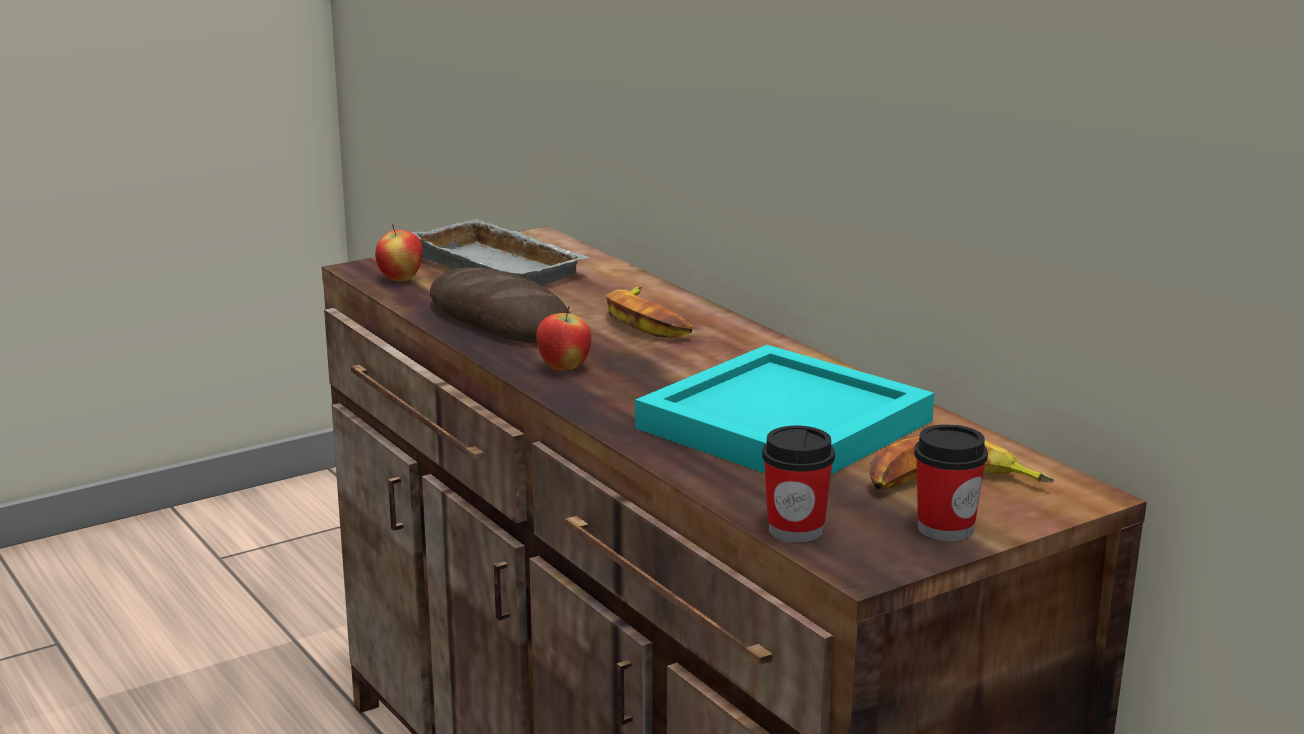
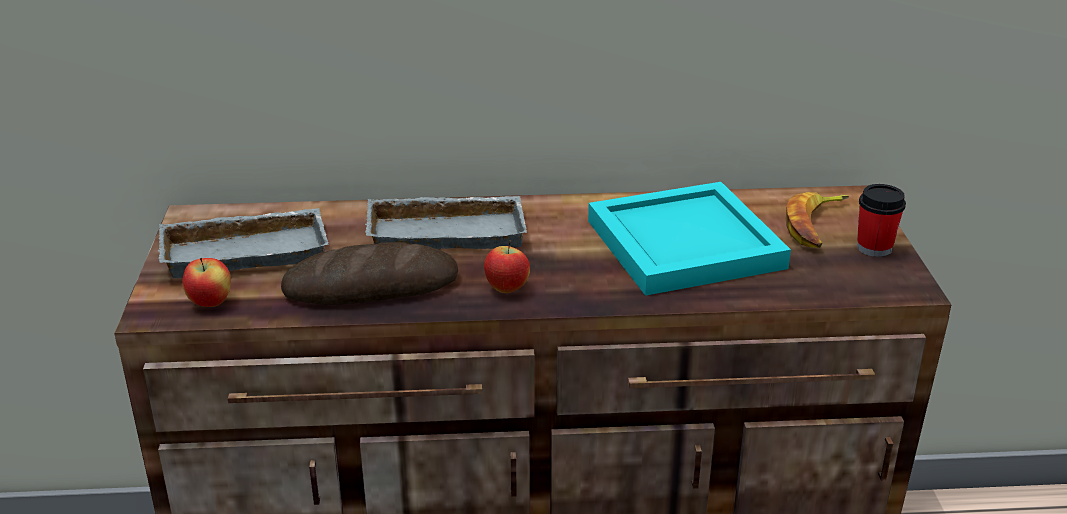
camera: 60 degrees left, 10 degrees up
(648, 322) = (448, 231): banana -> grey tray
(795, 530) = (848, 292): cup -> none

